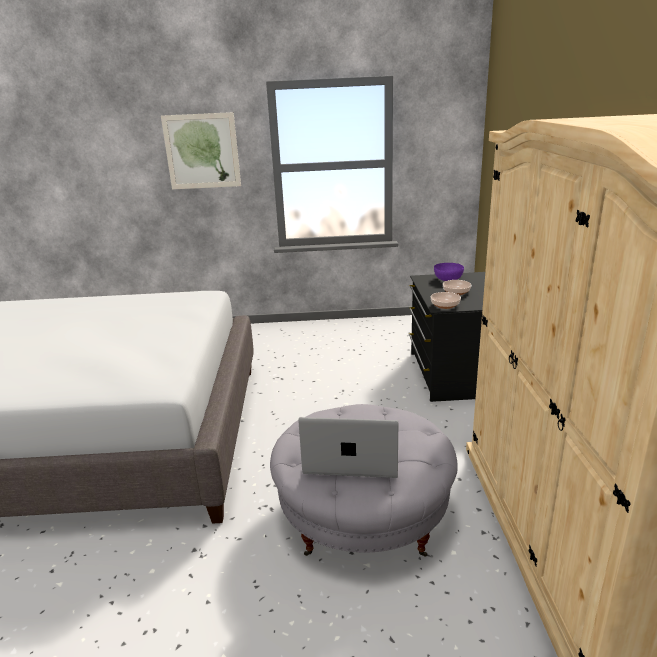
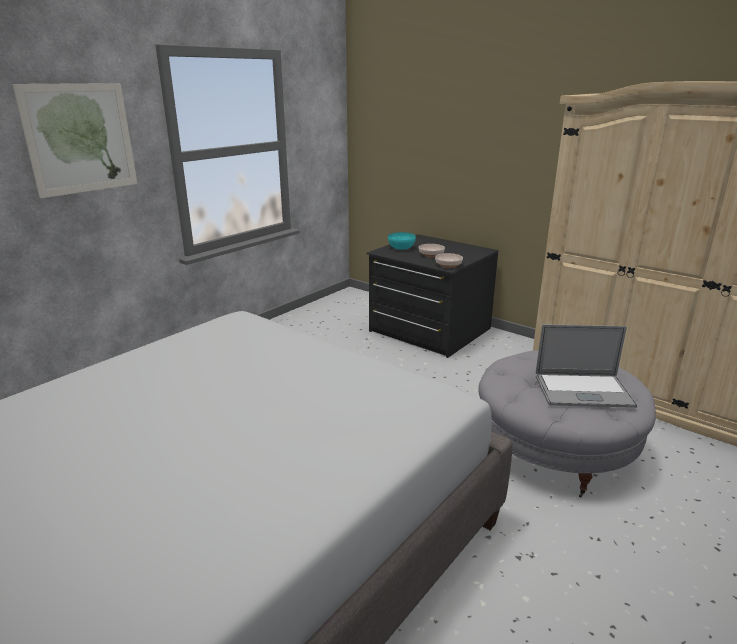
camera: 50 degrees left, 0 degrees up
(352, 457) = (583, 391): laptop -> laptop turned 135 degrees counterclockwise
(448, 279) = (401, 248): purple bowl -> turquoise bowl

